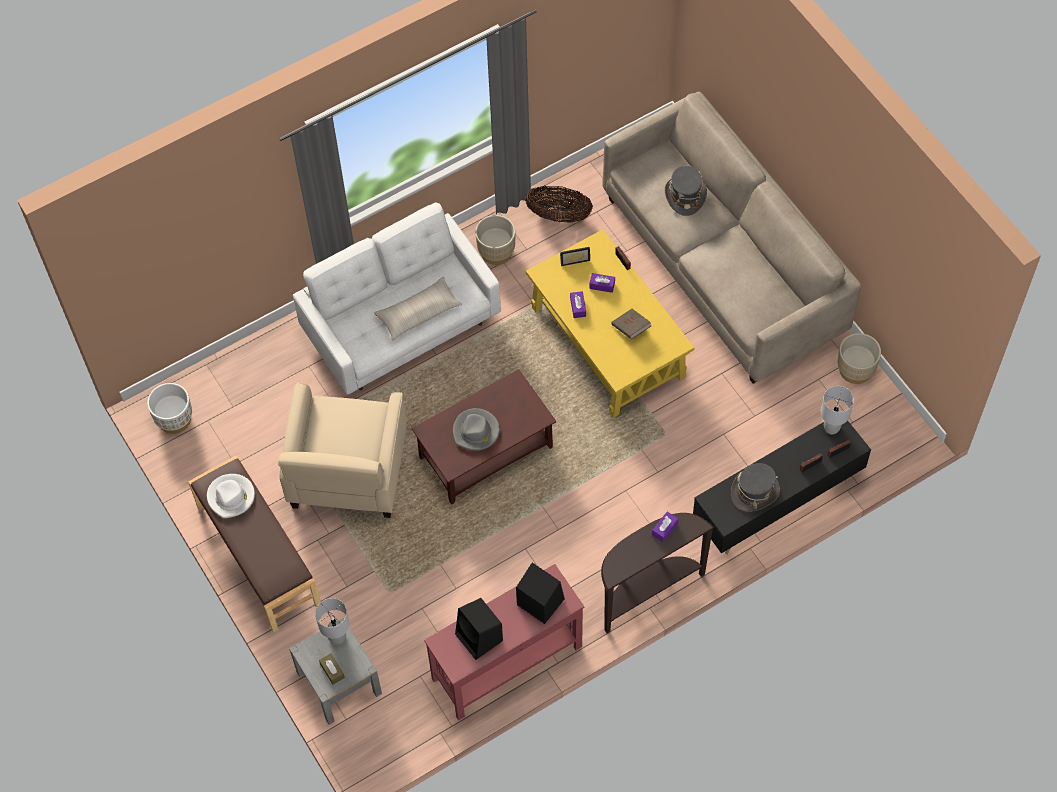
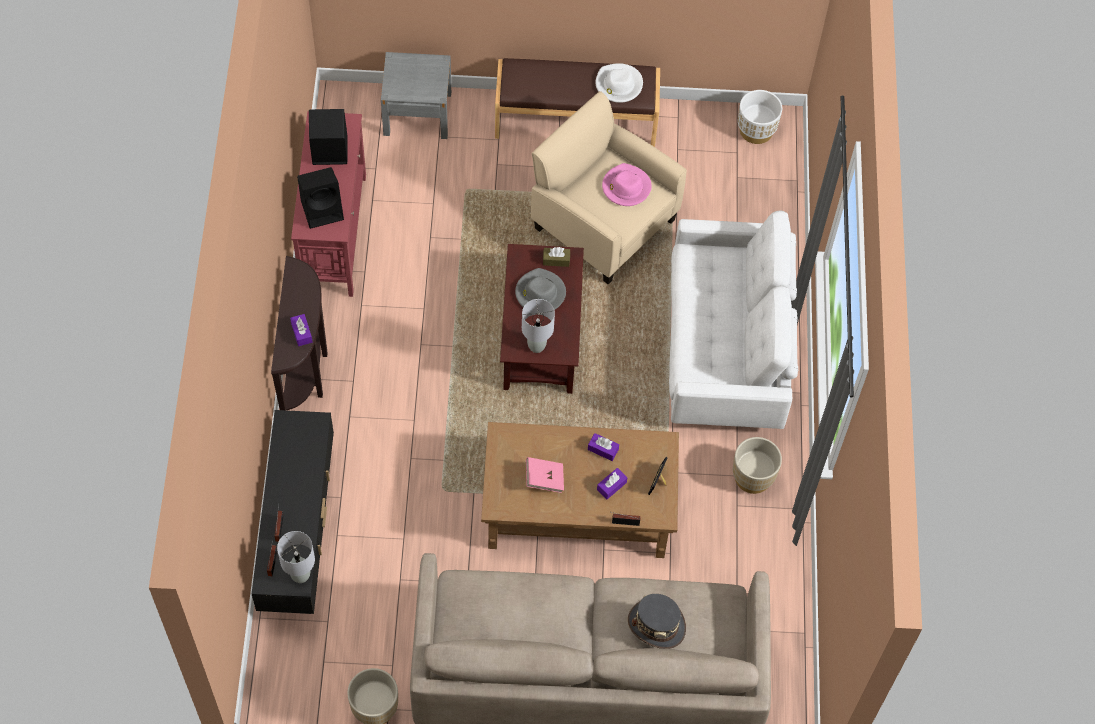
camera: 120 degrees right, 0 degrees up
(332, 671) = (406, 71): brown tissue box -> brown tissue box (556, 260)
(333, 429) = (626, 187): none -> pink hat
(337, 637) = (432, 90): grey table lamp -> grey table lamp (537, 346)
(418, 313) = (701, 323): beige pillow -> none
(559, 215) = (756, 560): basket -> none
(608, 342) = (577, 508): yellow coffee table -> brown coffee table
(631, 328) = (544, 479): brown book -> pink book
(755, 492) = (293, 464): grey hat -> none

